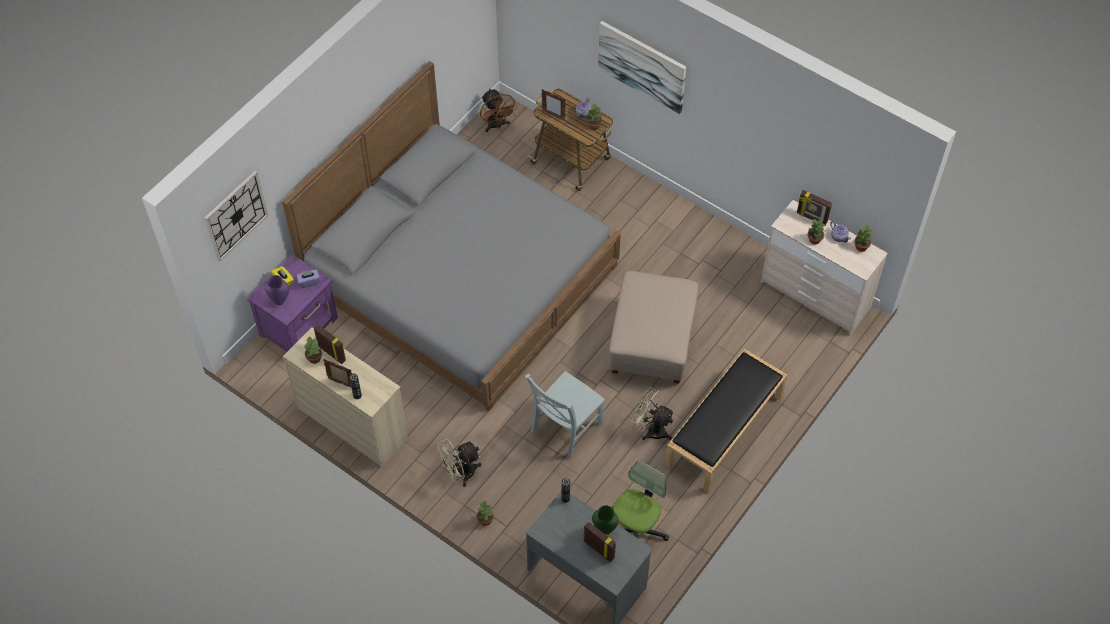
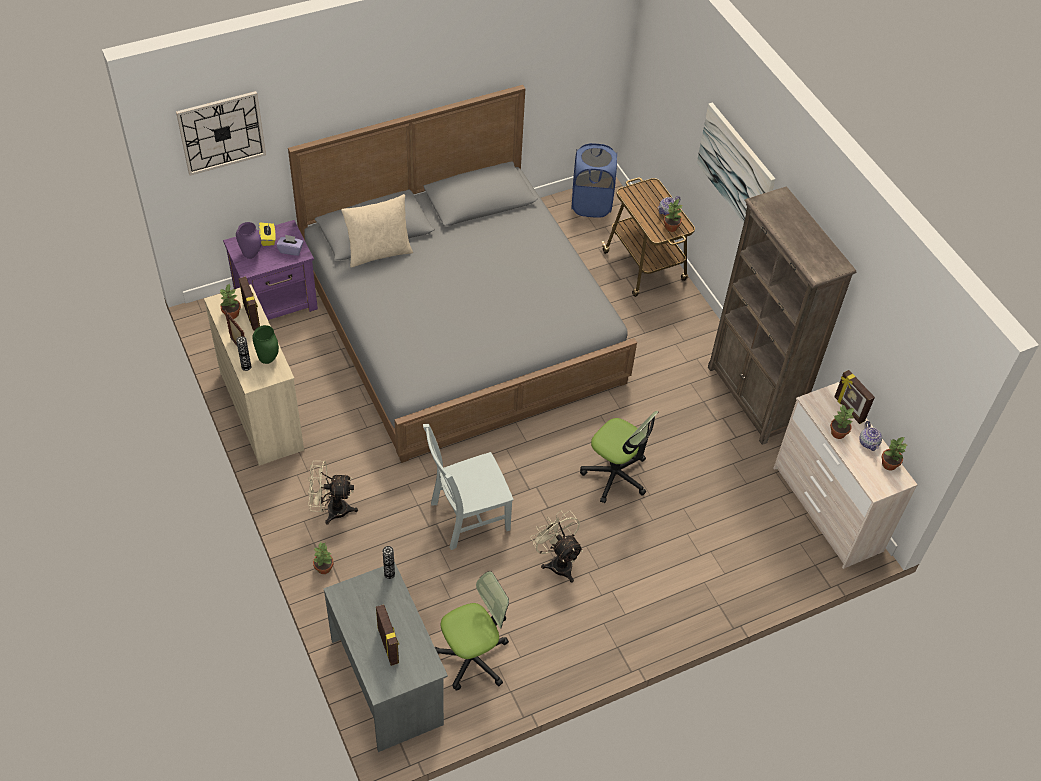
camera: 25 degrees right, 5 degrees down
(381, 251) = (378, 252): none -> beige pillow
(496, 126) = (591, 204): brown fan -> blue laundry basket
(553, 115) = (635, 201): picture frame -> none
(604, 530) = (407, 628): green vase -> green vase (267, 360)
(652, 343) = (615, 475): beige ottoman -> office chair
(714, 234) = (752, 399): none -> brown bookcase
(724, 431) = (636, 602): black bench -> none

